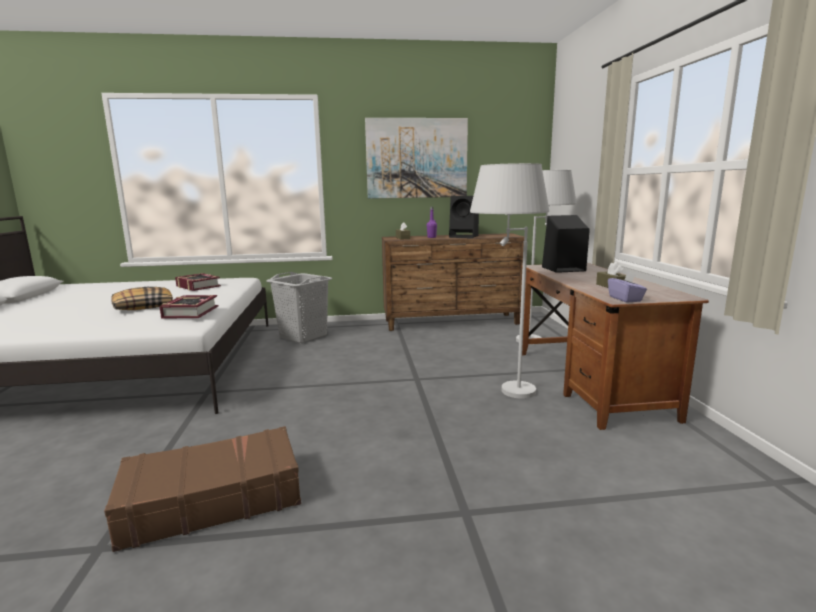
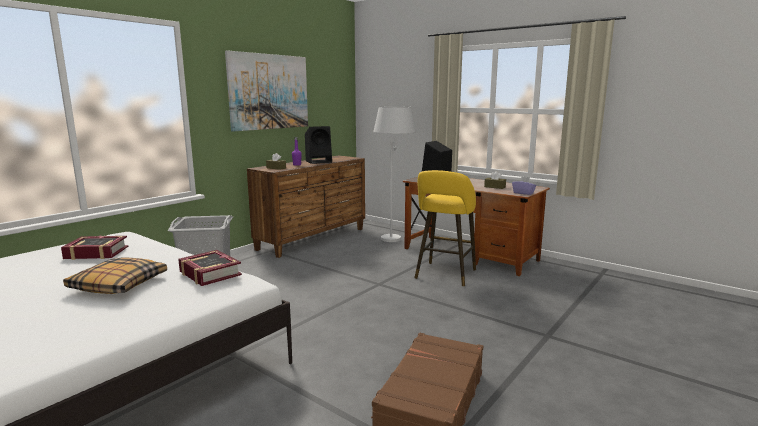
camera: 45 degrees left, 0 degrees up
(502, 394) = (444, 275): white floor lamp -> yellow stool

